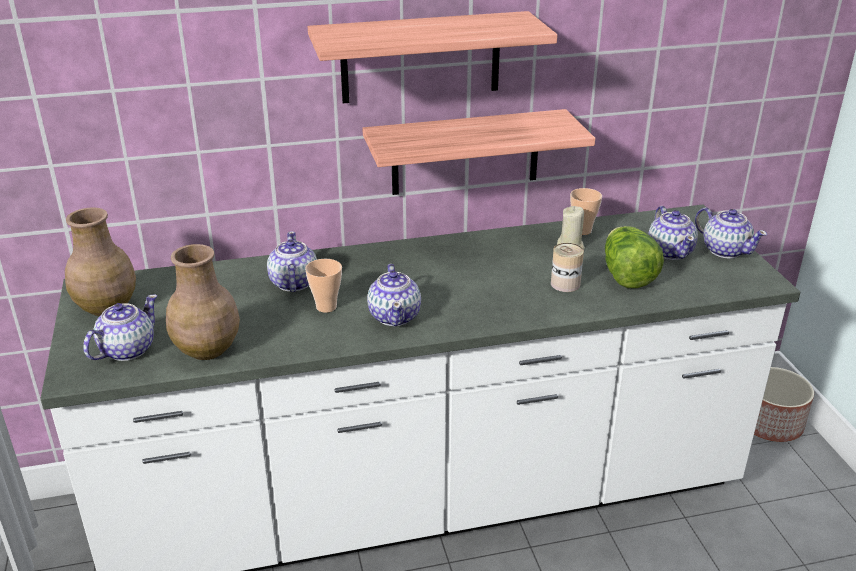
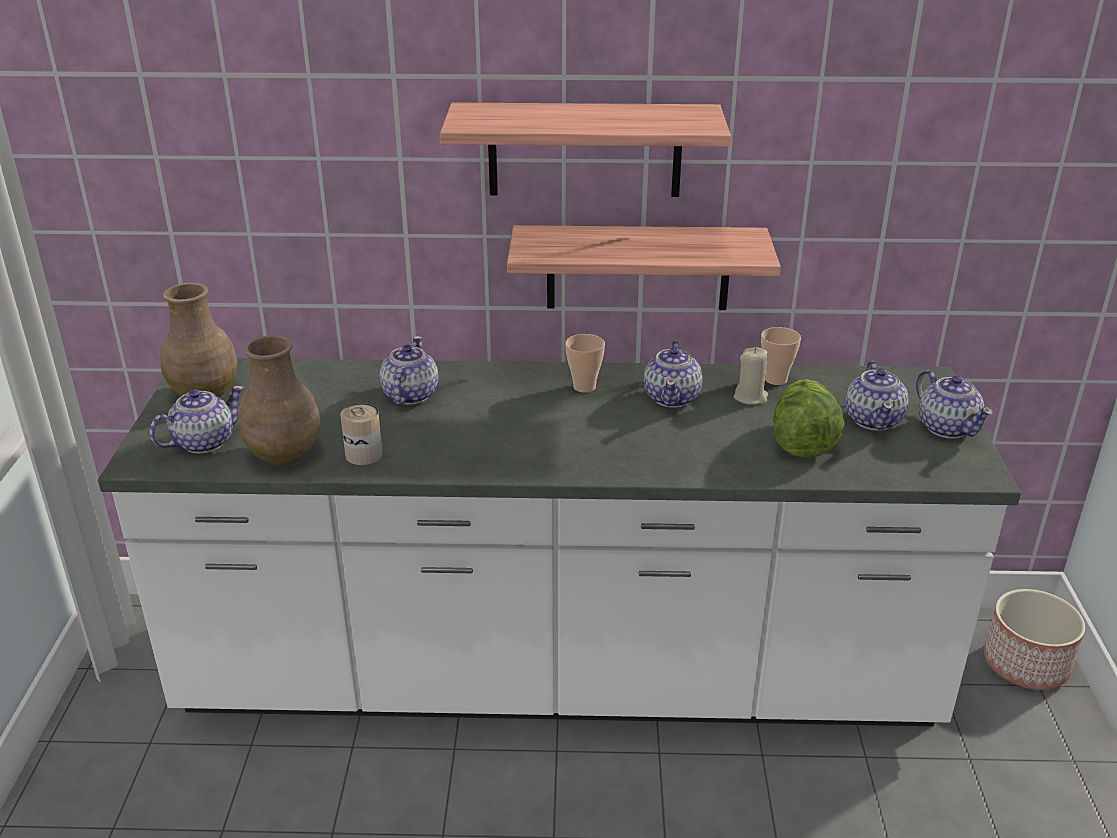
camera: 15 degrees right, 0 degrees up
(326, 307) = (432, 427): cup -> cup (584, 387)
(395, 316) = (503, 448): teapot -> teapot (672, 397)
(565, 284) = (721, 440): can -> can (364, 454)

